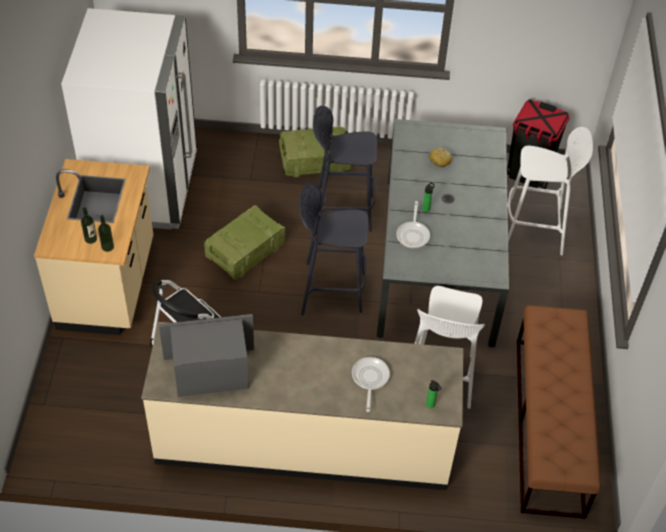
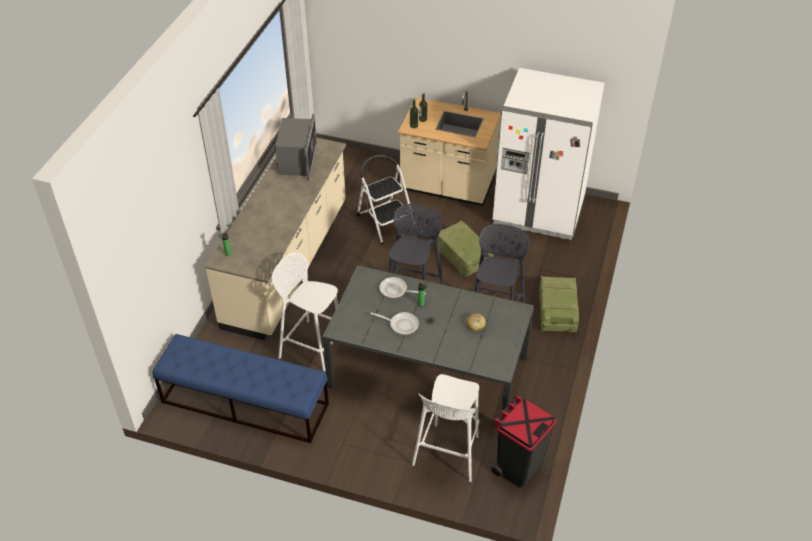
camera: 105 degrees right, 5 degrees down
(369, 379) = (261, 228): frying pan -> frying pan (401, 324)
(549, 426) = (244, 403): brown bench -> blue bench

